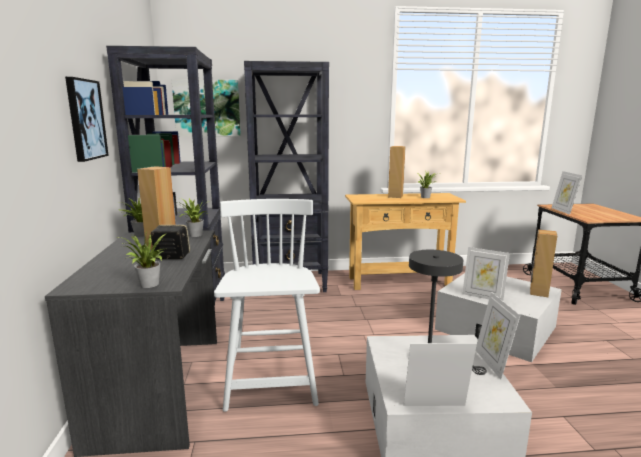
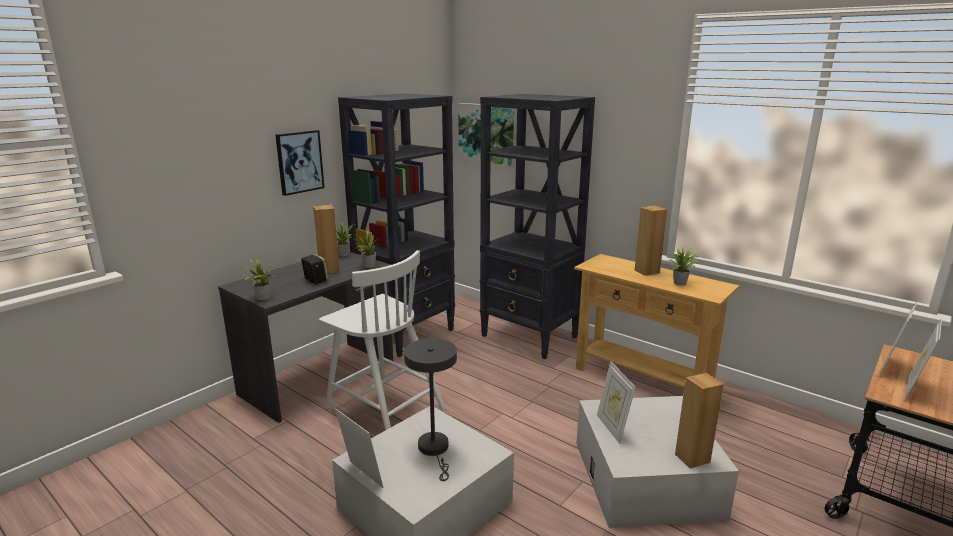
camera: 45 degrees right, 5 degrees up
(272, 376) = (384, 407): white chair -> white chair turned 90 degrees clockwise
(492, 363) = (470, 479): picture frame -> picture frame (914, 390)

